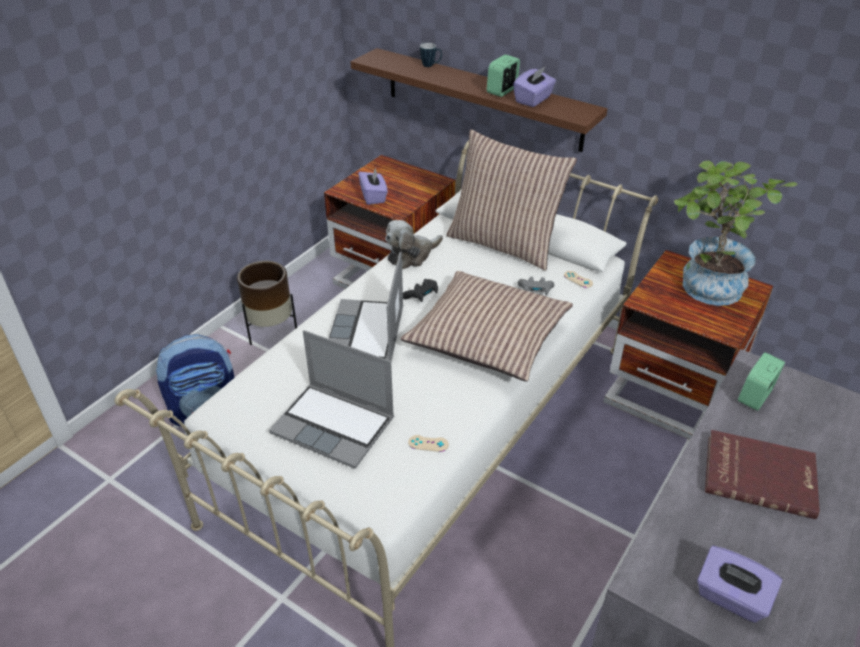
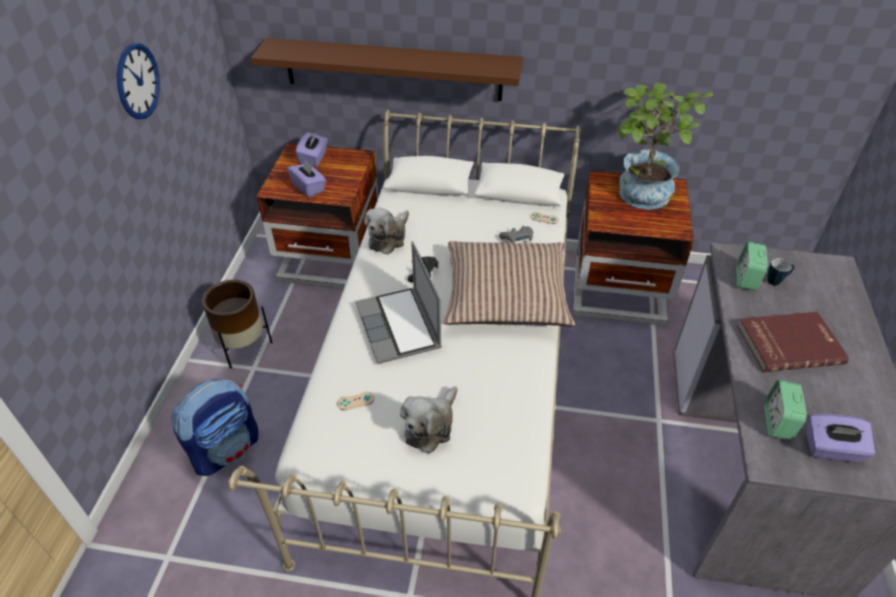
camera: 25 degrees left, 5 degrees up
(225, 55) = (138, 81): none -> wall clock
(335, 426) = (430, 425): laptop -> plush toy
(428, 443) = (521, 411): beige game controller -> beige game controller (355, 401)
(431, 65) = (335, 46): mug -> mug (776, 281)
(502, 91) = (421, 59): alarm clock -> alarm clock (777, 422)
(504, 244) = (463, 202): pillow -> none
(533, 99) = (455, 62): purple tissue box -> purple tissue box (314, 158)

